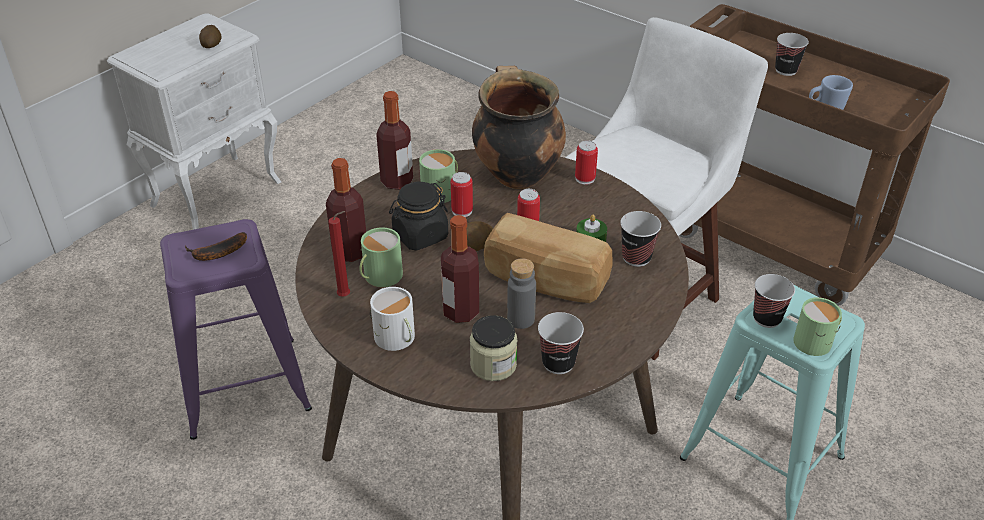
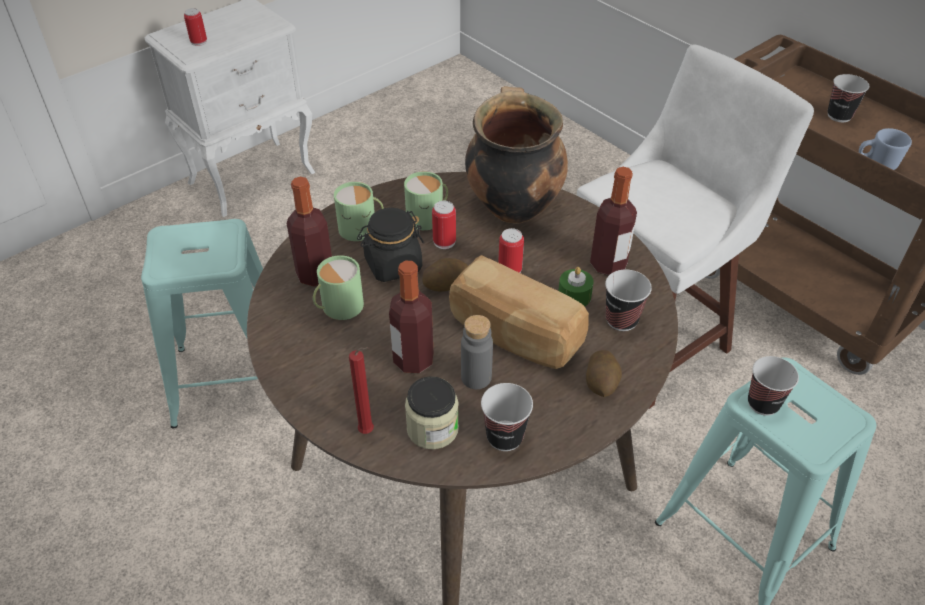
camera: 10 degrees right, 5 degrees up
(212, 45) = (247, 32): potato -> potato (602, 383)
(216, 253) = (198, 253): banana -> none
(244, 387) = (233, 380): purple stool -> turquoise stool
(346, 296) = (297, 325): red candle -> red candle (368, 431)
(396, 339) = (337, 383): white mug -> none
(397, 181) = (385, 200): bottle -> bottle (608, 264)
(585, 178) = (585, 219): can -> can (199, 42)
(816, 341) = (815, 440): green mug -> green mug (361, 228)

